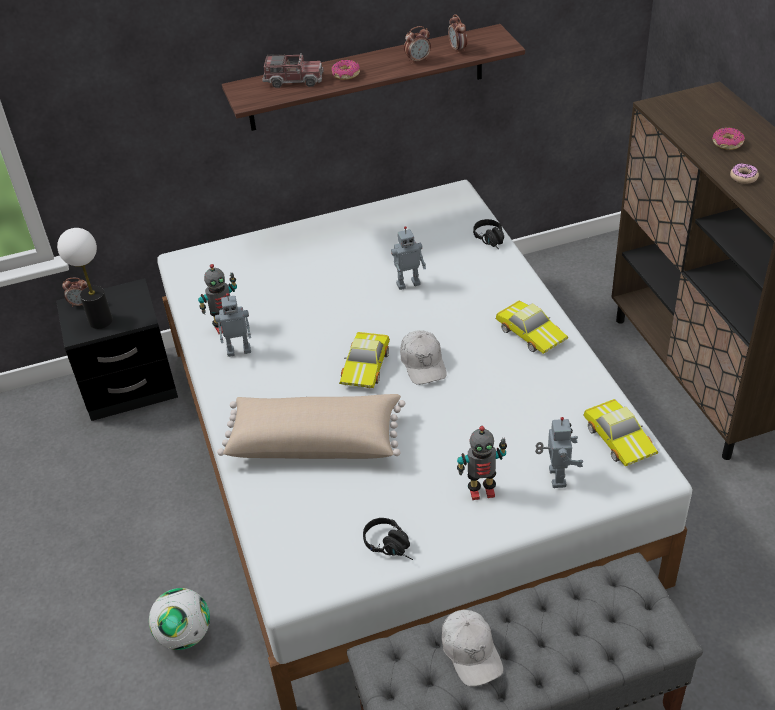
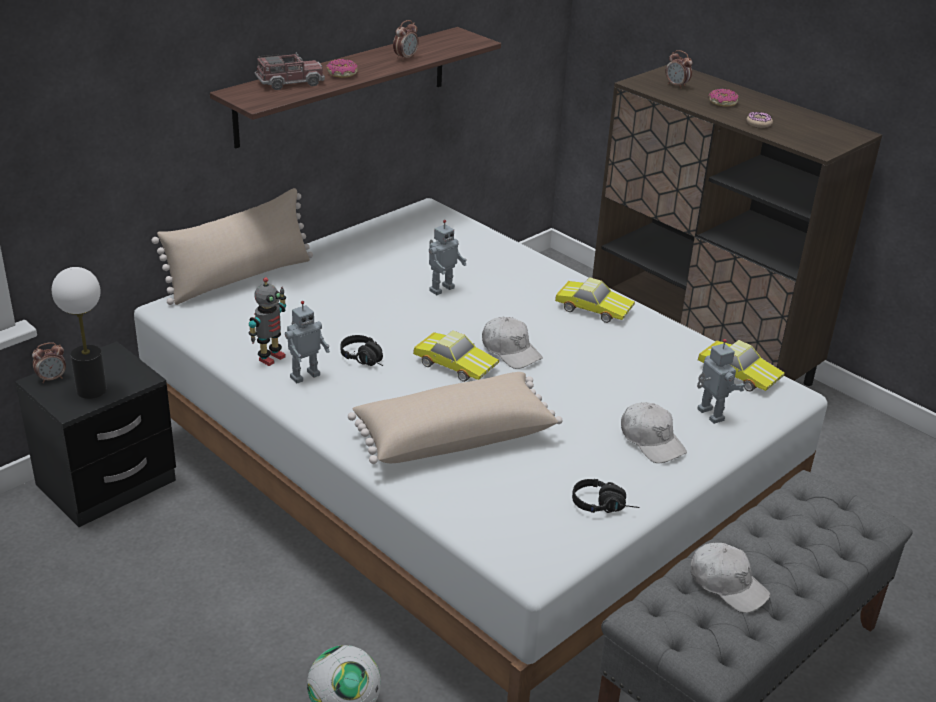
camera: 30 degrees left, 10 degrees down
(252, 240) = (240, 278): none -> beige pillow
(367, 366) = (455, 364): toy car -> toy car turned 45 degrees counterclockwise
(458, 49) = (437, 47): alarm clock -> alarm clock (676, 86)
(481, 491) = (651, 441): toy robot -> white cap
(492, 241) = (496, 242): black headphones -> black headphones (366, 360)

